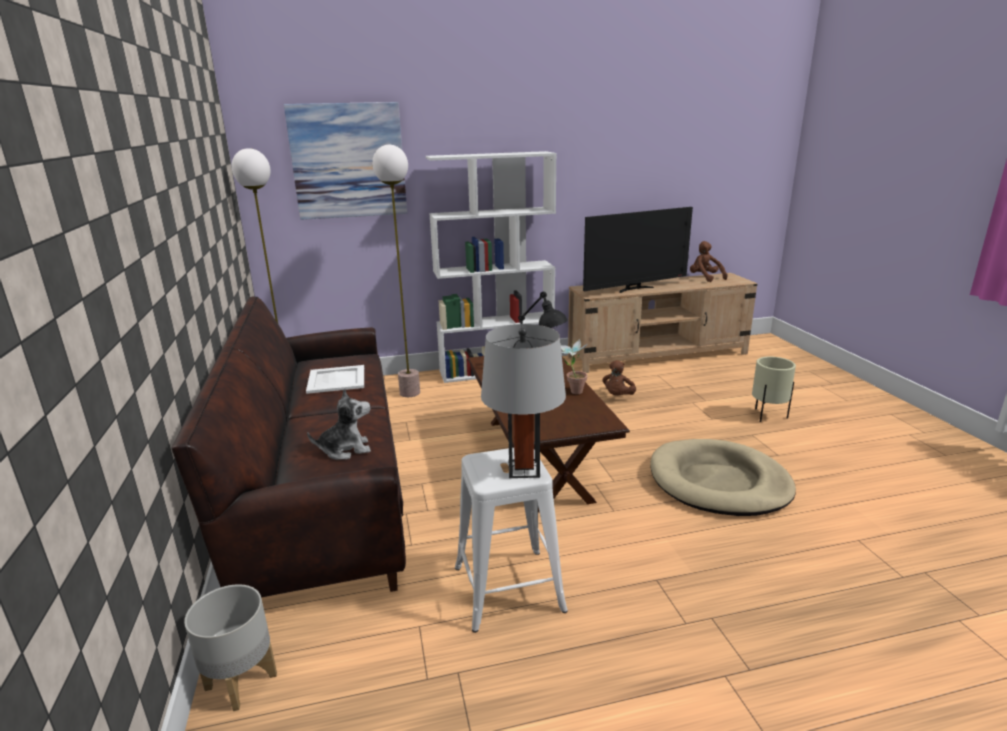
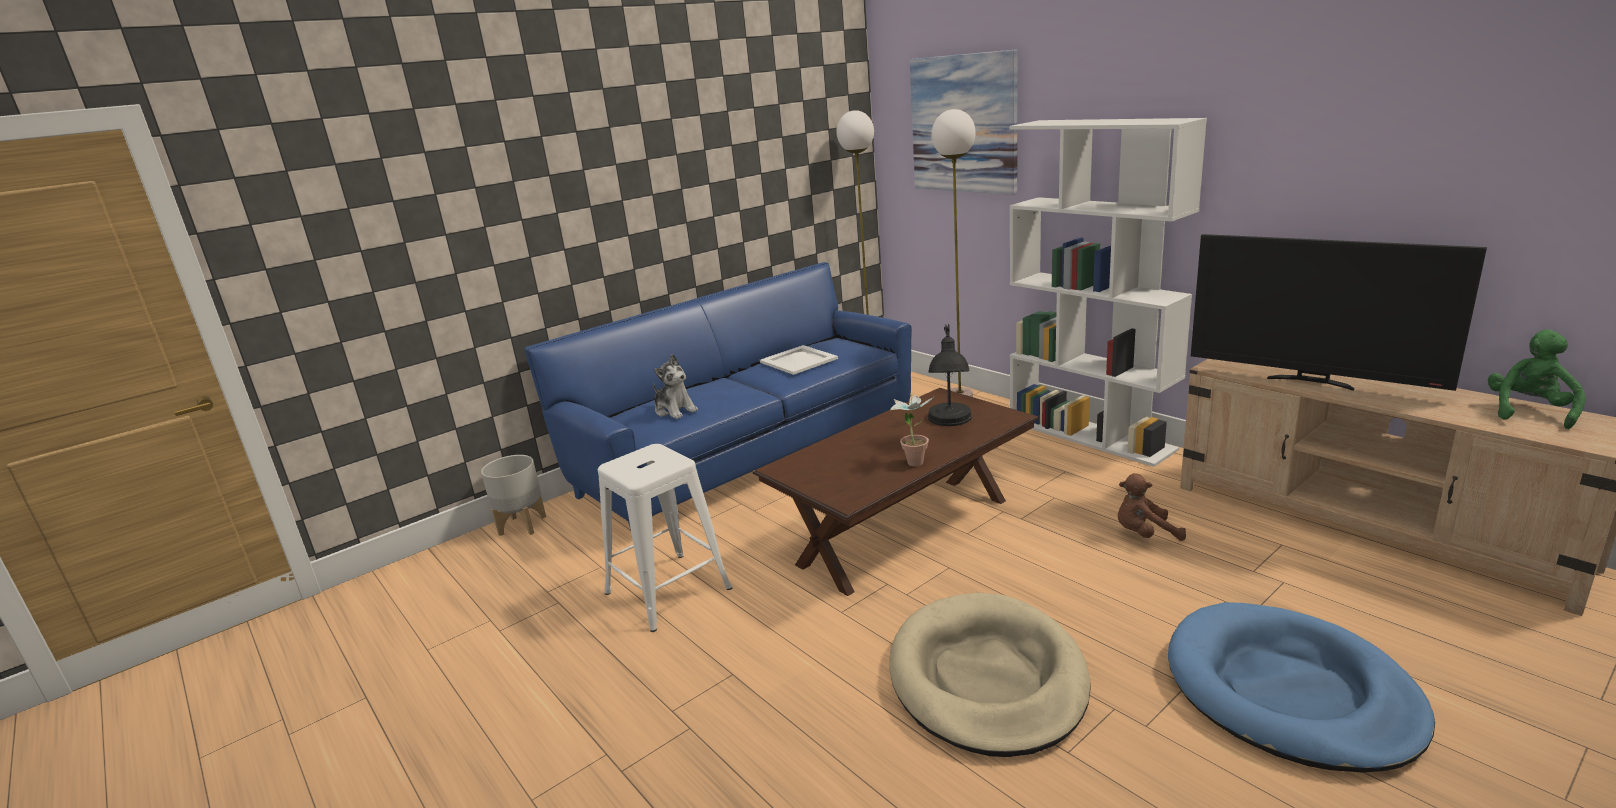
camera: 65 degrees right, 0 degrees up
(323, 487) = (749, 455): brown sofa -> blue sofa
(524, 469) = (645, 471): grey table lamp -> none
(705, 278) = (1529, 411): brown plush toy -> green plush toy
(768, 416) = (1289, 692): beige planter -> blue dog bed

